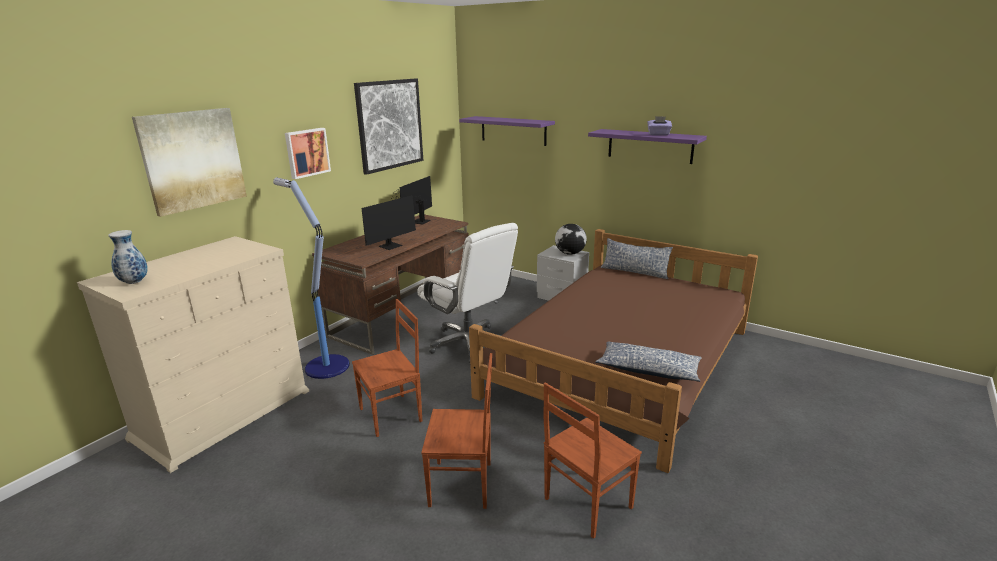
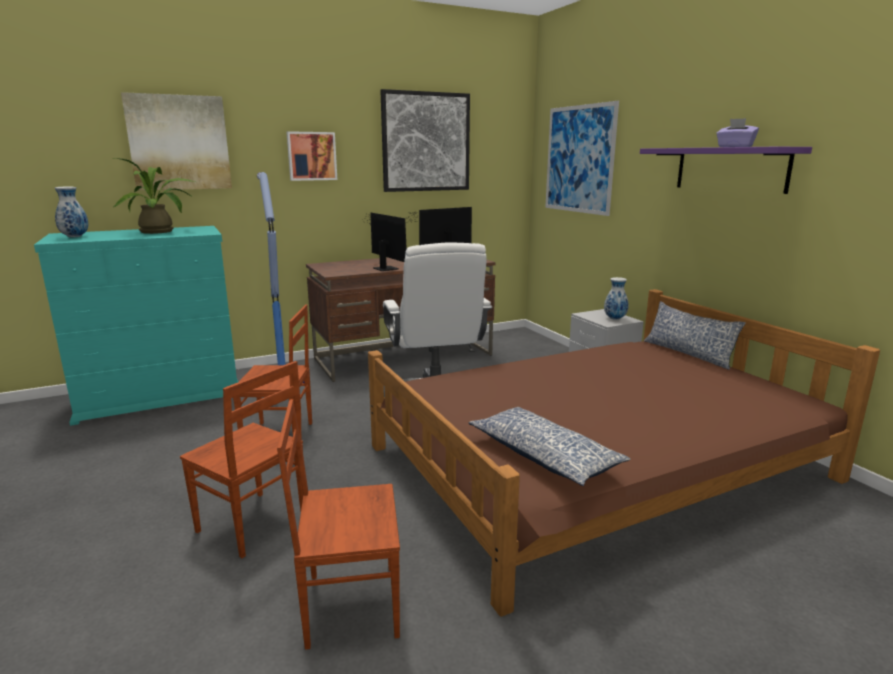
camera: 30 degrees right, 5 degrees down
(208, 256) = (161, 232): none -> potted plant
(224, 414) = (161, 395): beige dresser -> turquoise dresser
(393, 245) = (385, 268): monitor -> monitor turned 105 degrees counterclockwise
(513, 130) = (579, 159): purple shelf -> picture
(570, 253) = (615, 318): globe -> vase

